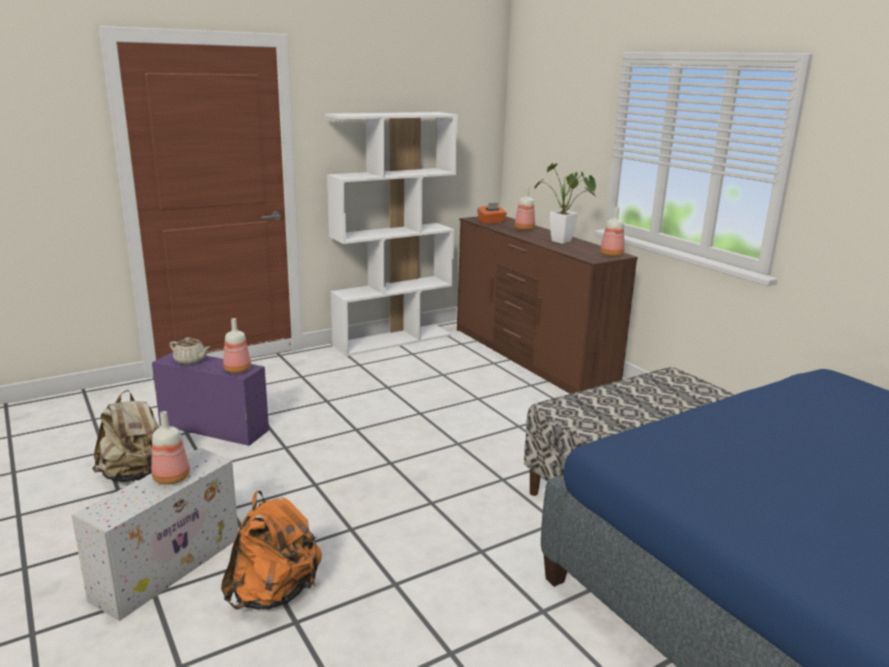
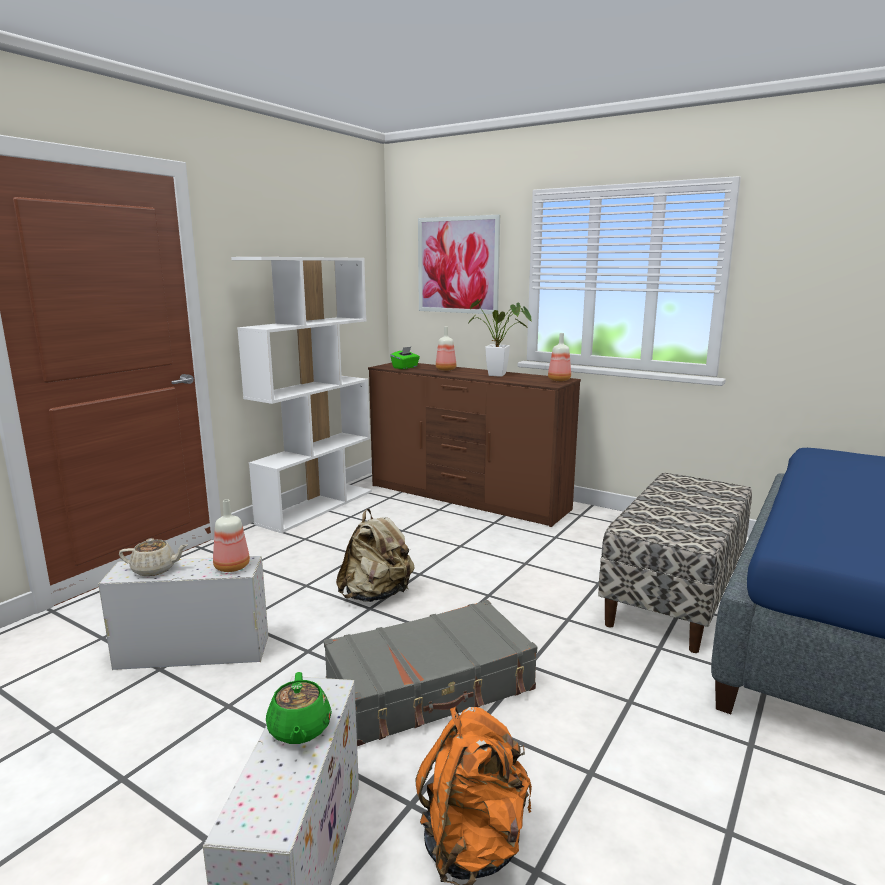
camera: 25 degrees left, 5 degrees down
(136, 475) = (134, 749): beige backpack -> beige backpack (376, 595)
(171, 477) = (299, 730): bottle -> green teapot
(212, 427) = (191, 652): purple storage box -> white storage box
(343, 496) = (431, 687): none -> grey suitcase
(491, 222) = (405, 367): orange tissue box -> green tissue box
(558, 124) = (458, 265): none -> picture

